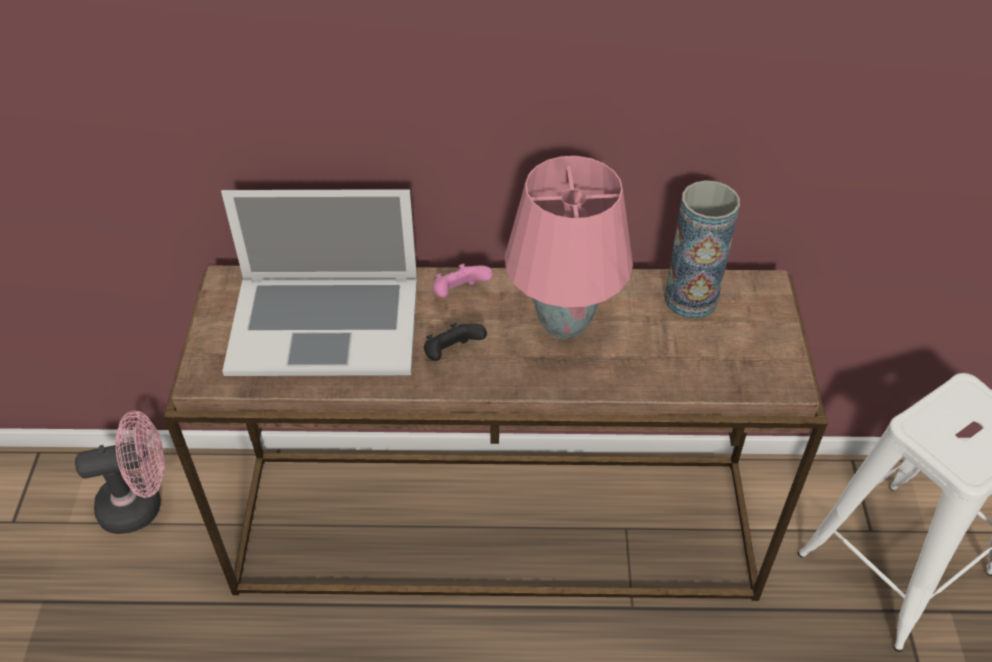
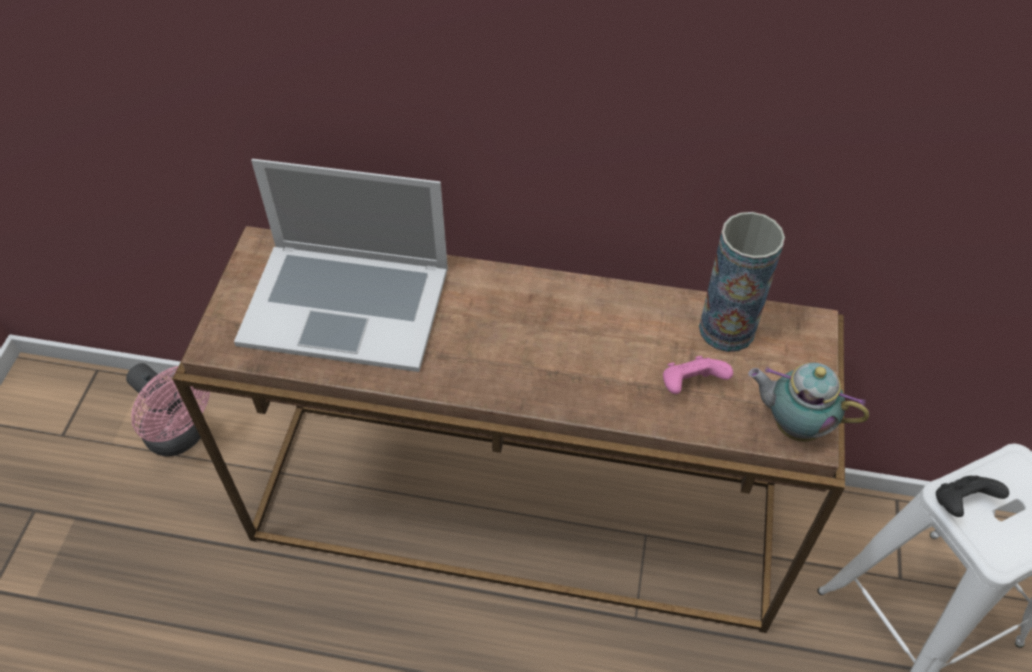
camera: 10 degrees right, 5 degrees up
(141, 504) = (182, 436): pink fan -> pink fan turned 45 degrees clockwise
(452, 354) = (465, 355): black game controller -> black game controller (960, 503)
(459, 294) = (487, 290): pink game controller -> pink game controller (690, 386)
(564, 323) = (587, 338): pink table lamp -> none
(770, 373) = (793, 424): none -> teapot

